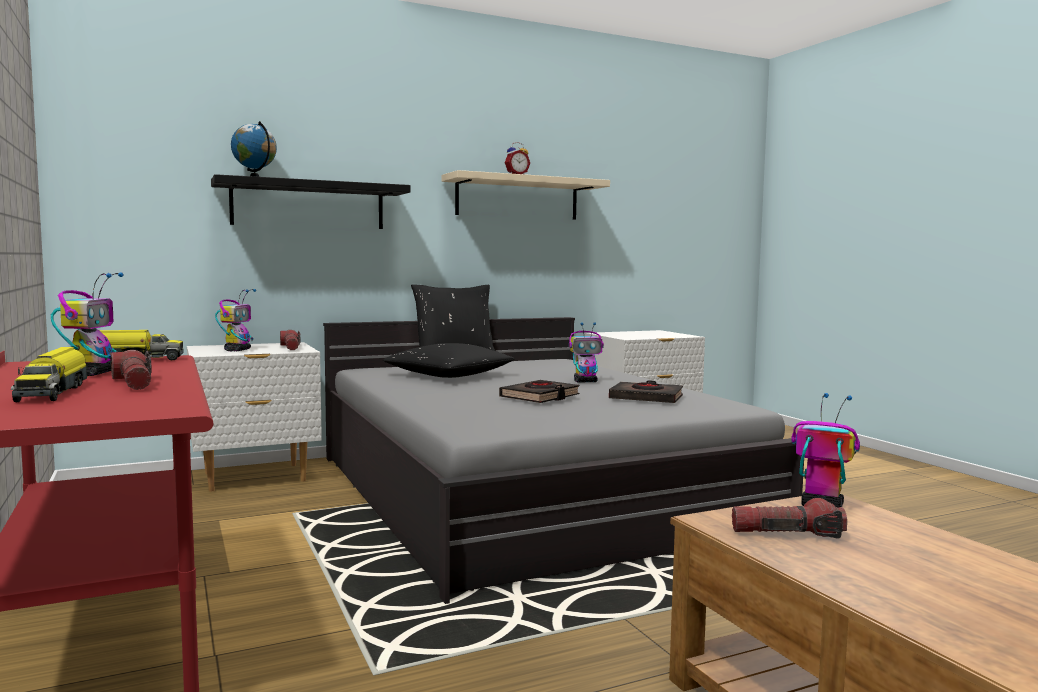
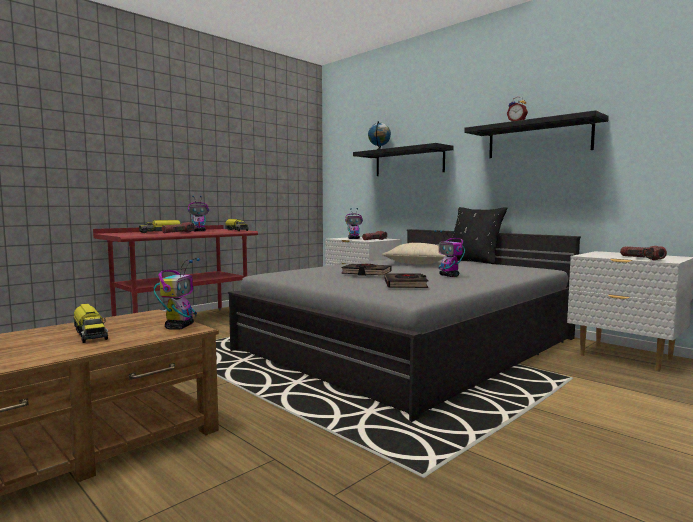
camera: 70 degrees right, 0 degrees up
(449, 375) = (418, 263): black pillow -> beige pillow
(517, 198) = (538, 139): beige shelf -> black shelf
(787, 534) = (127, 322): flashlight -> flashlight (641, 258)
(874, 554) = (90, 333): none -> toy truck

